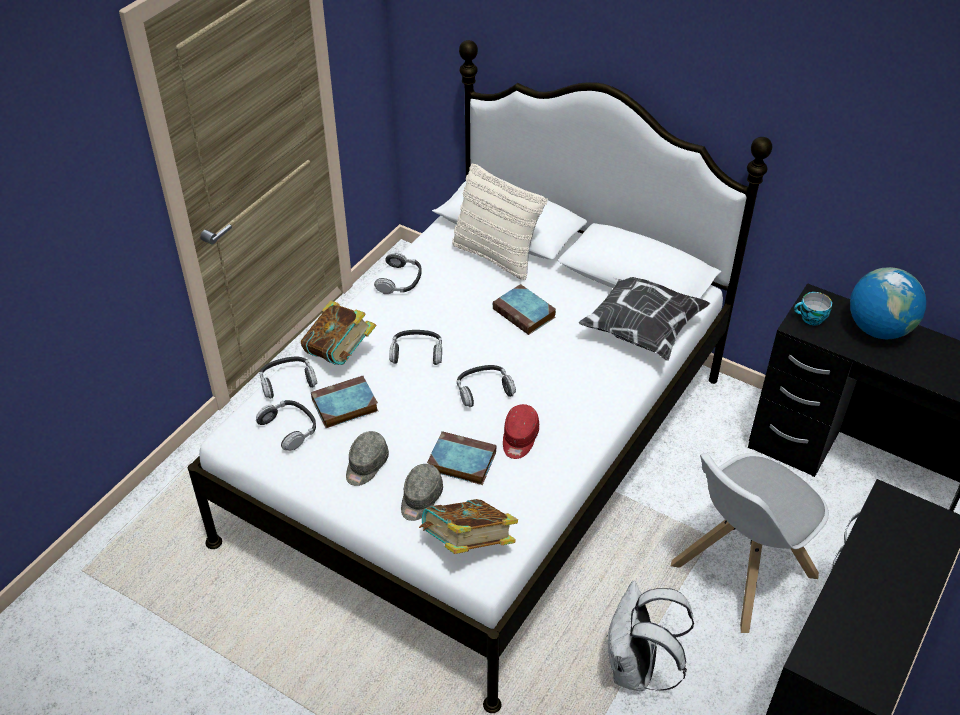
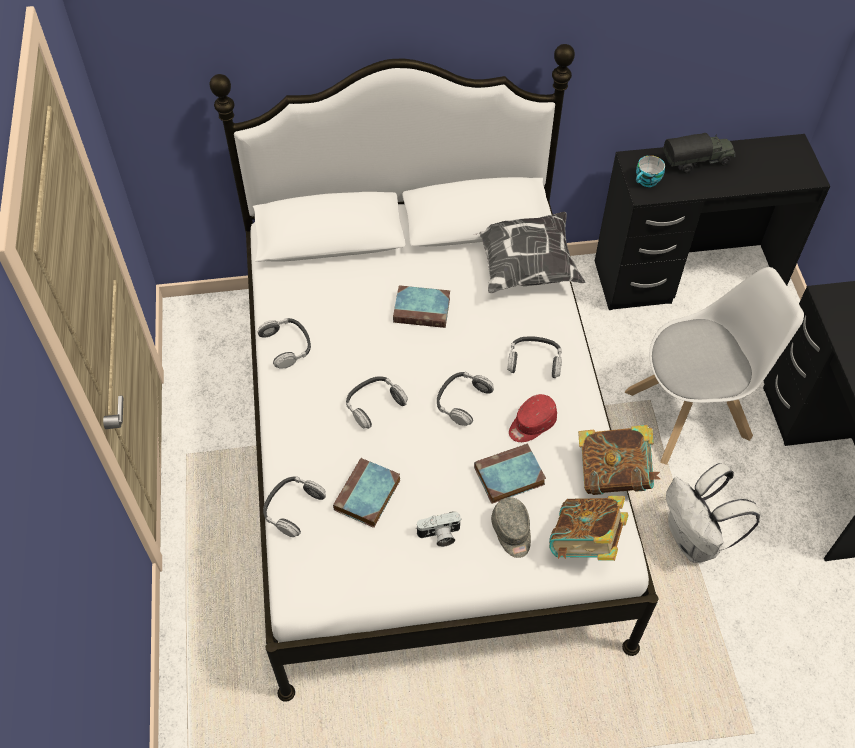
camera: 40 degrees left, 10 degrees up
(289, 428) = (342, 550): headphones -> headphones (534, 361)
(340, 353) = (309, 450): book -> book (614, 474)
(366, 465) = (439, 535): grey cap -> camera
(497, 256) = (346, 270): beige pillow -> none
(519, 438) = (531, 424): red cap -> red cap turned 75 degrees clockwise
(740, 572) = (691, 413): chair -> chair turned 120 degrees counterclockwise
(878, 329) = (697, 161): globe -> toy truck

